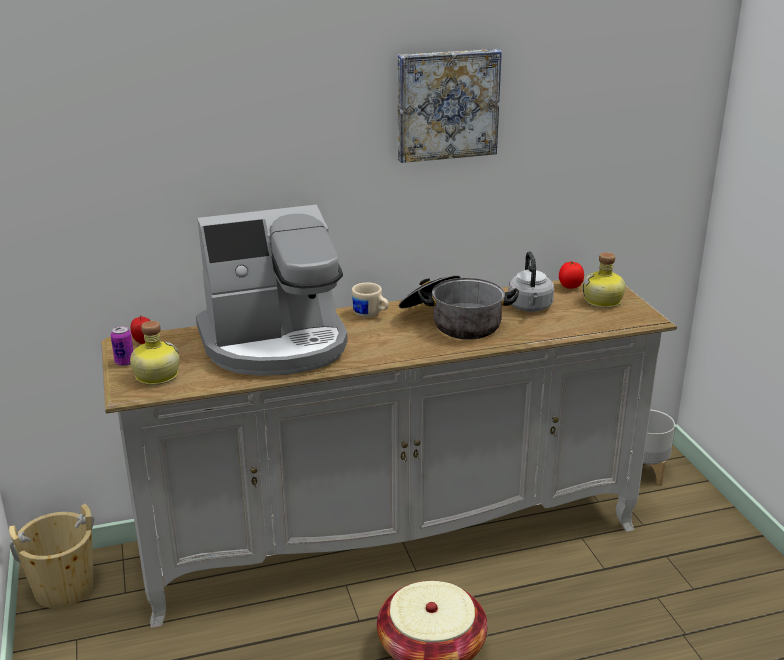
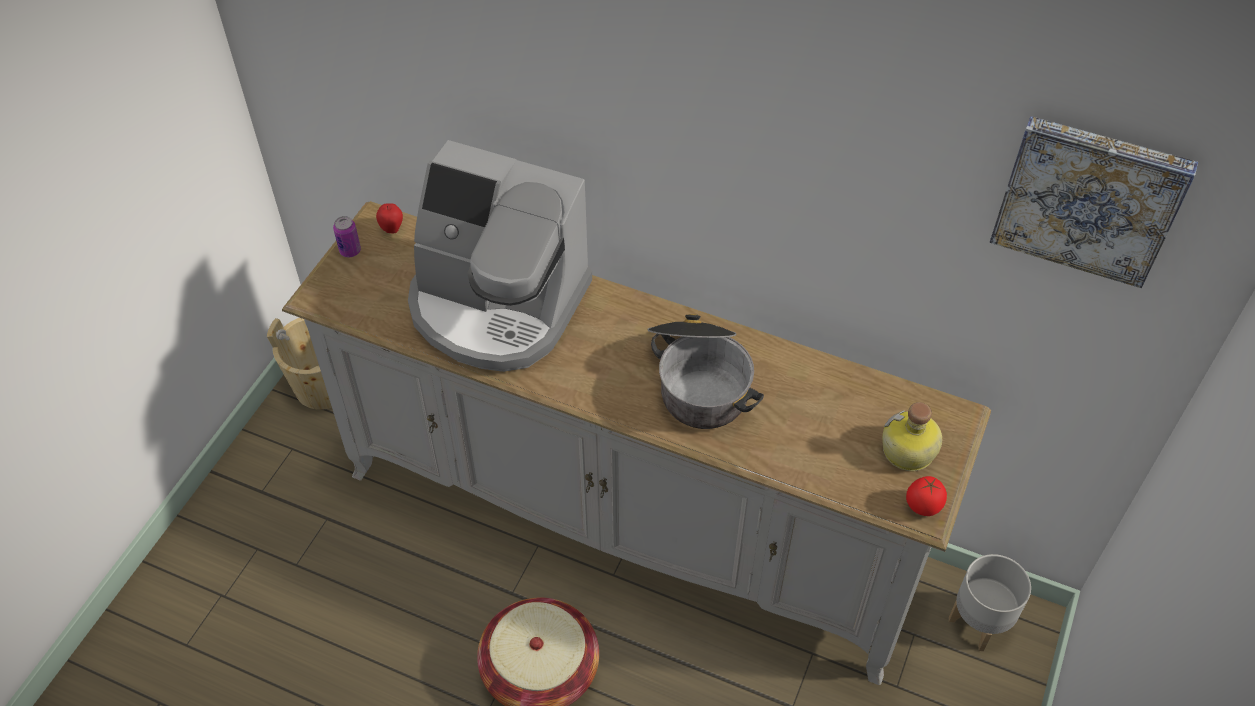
camera: 40 degrees right, 25 degrees up
(155, 375) = (355, 288): bottle -> none
(371, 315) = (632, 315): beige mug -> none
(446, 104) = (780, 128): picture -> picture (1089, 198)
(530, 307) = (810, 409): grey kettle -> none
(570, 287) = (901, 402): tomato -> tomato (922, 506)

